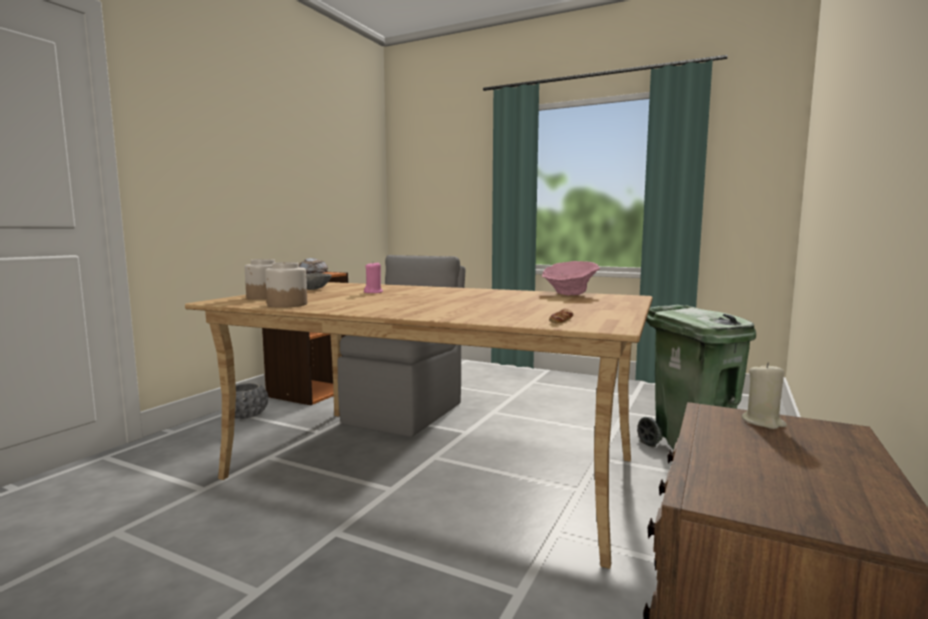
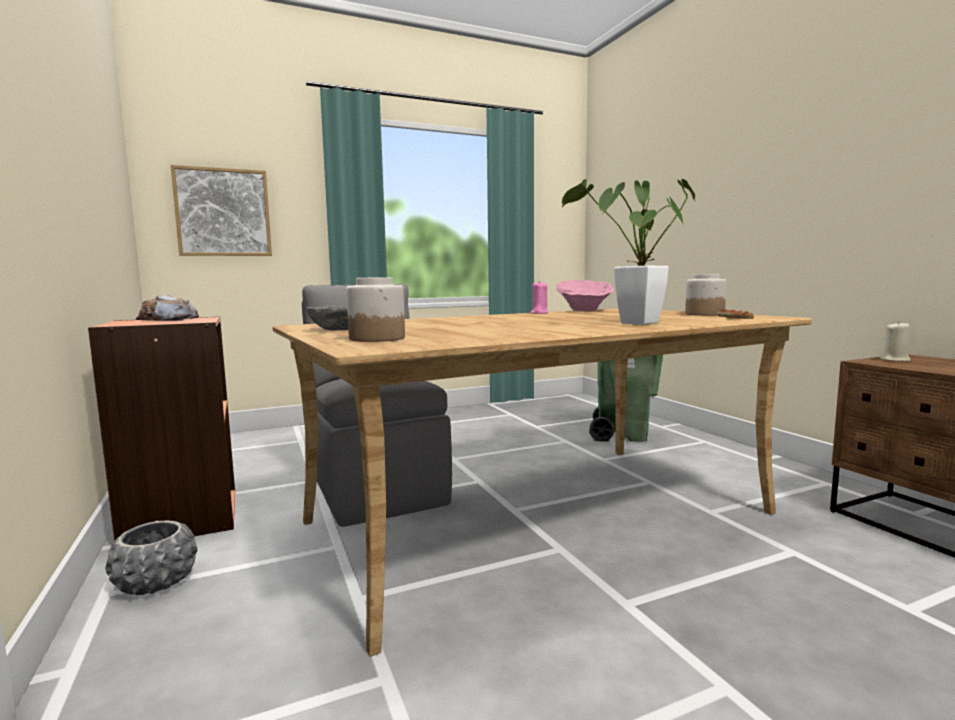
camera: 50 degrees left, 0 degrees up
(287, 304) = (484, 337): jar -> jar (704, 314)
(373, 292) = (441, 324): pink candle -> pink candle (539, 313)
(432, 196) = (223, 212): none -> picture
(440, 310) = (634, 323): none -> potted plant

